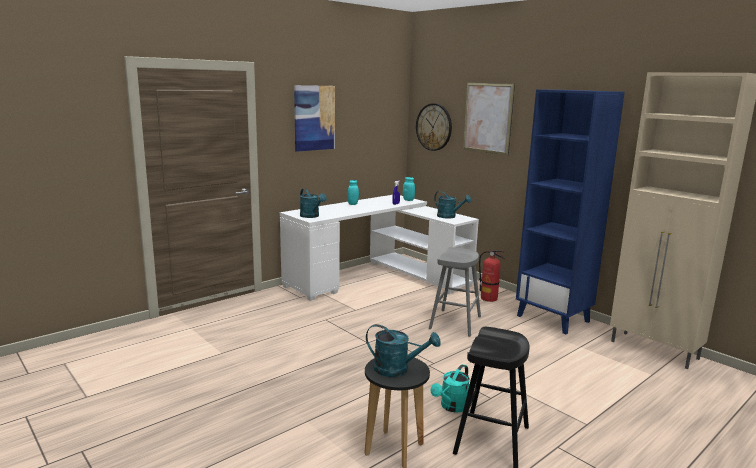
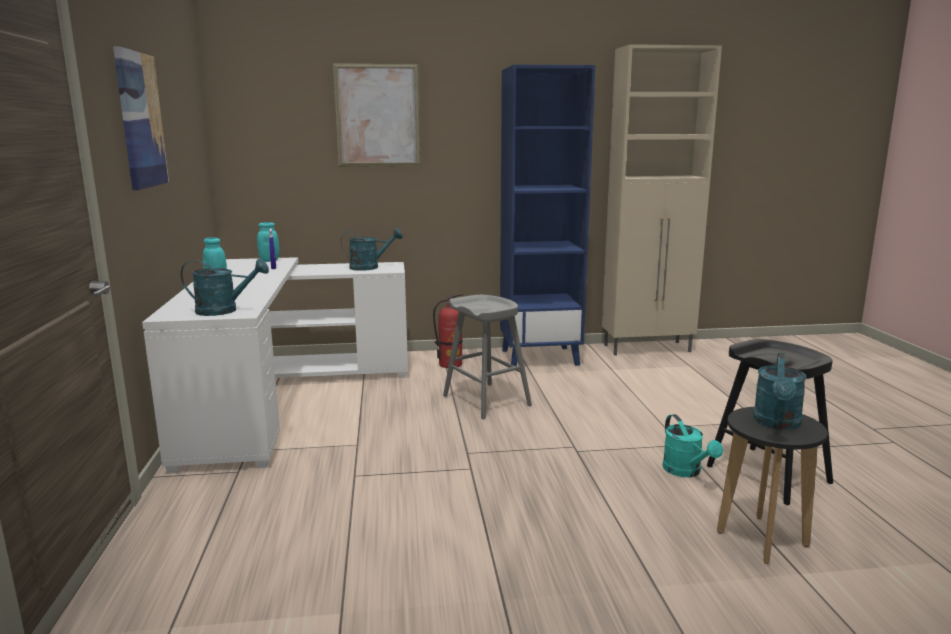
camera: 55 degrees left, 0 degrees up
(397, 369) = (777, 423): turquoise watering can -> turquoise watering can turned 150 degrees clockwise
(434, 127) = (272, 138): wall clock -> none

